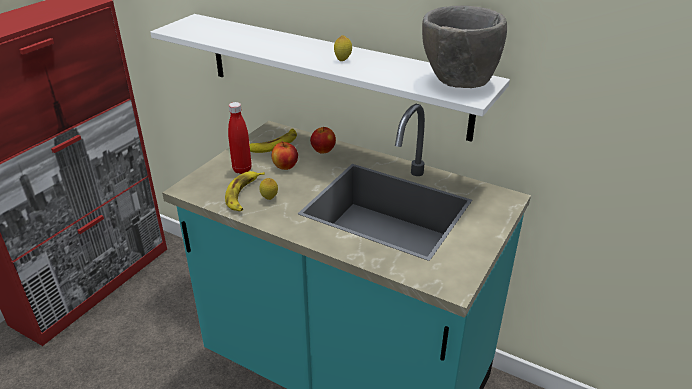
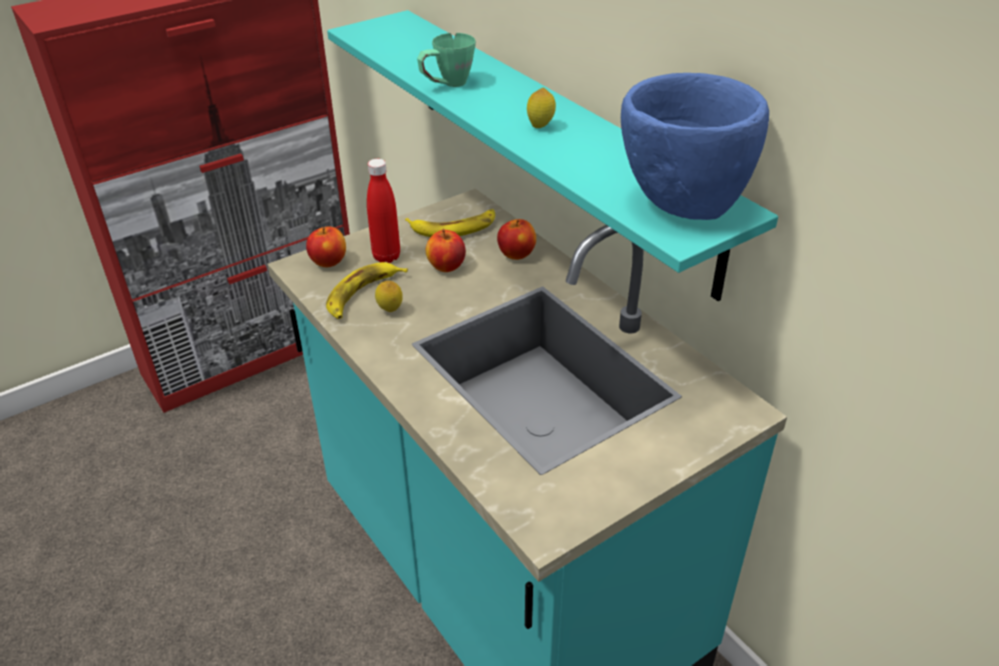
camera: 25 degrees right, 5 degrees up
(205, 181) = (328, 262): none -> apple
(263, 48) = (447, 85): none -> green mug
(333, 74) = (554, 141): white shelf -> turquoise shelf
(457, 82) = (681, 204): grey bowl -> blue bowl

